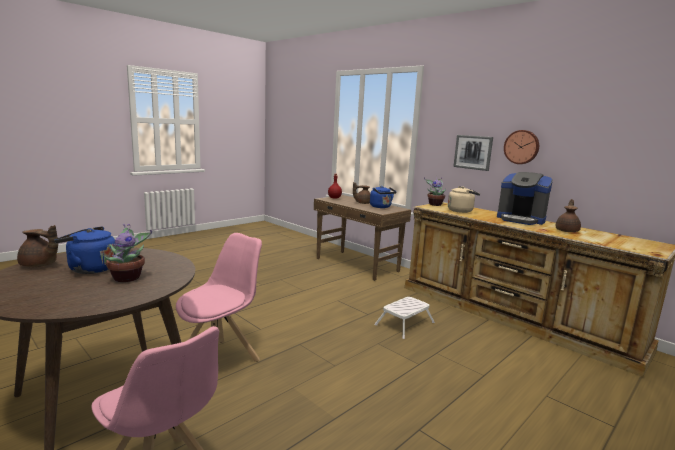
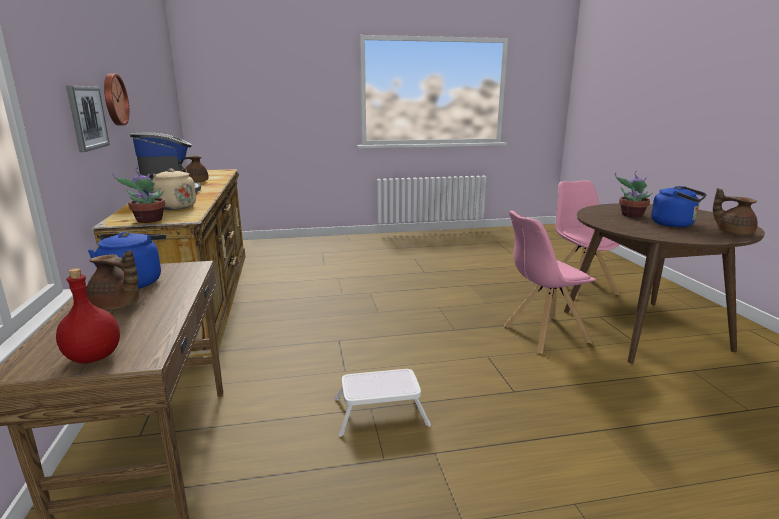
camera: 145 degrees left, 5 degrees up
(405, 324) = (320, 320): white step ladder -> white step ladder (380, 411)

